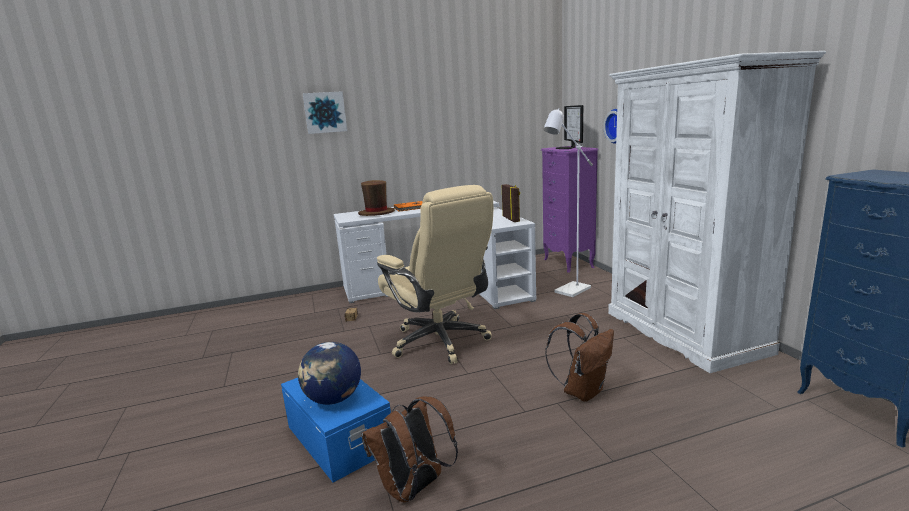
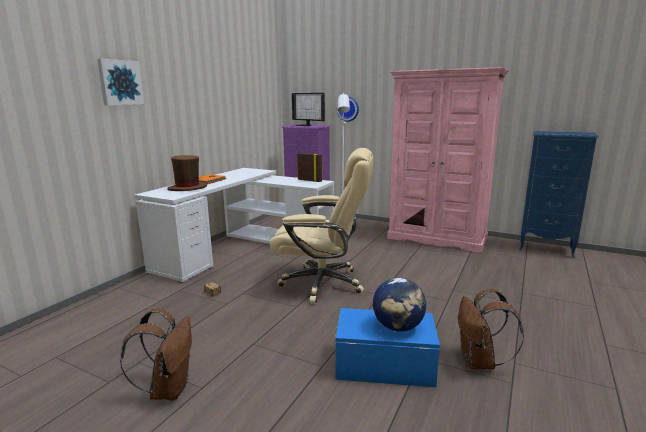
camera: 45 degrees left, 0 degrees up
(582, 391) = (452, 280): brown backpack -> brown backpack (169, 388)
(683, 332) = (437, 237): white wardrobe -> pink wardrobe

